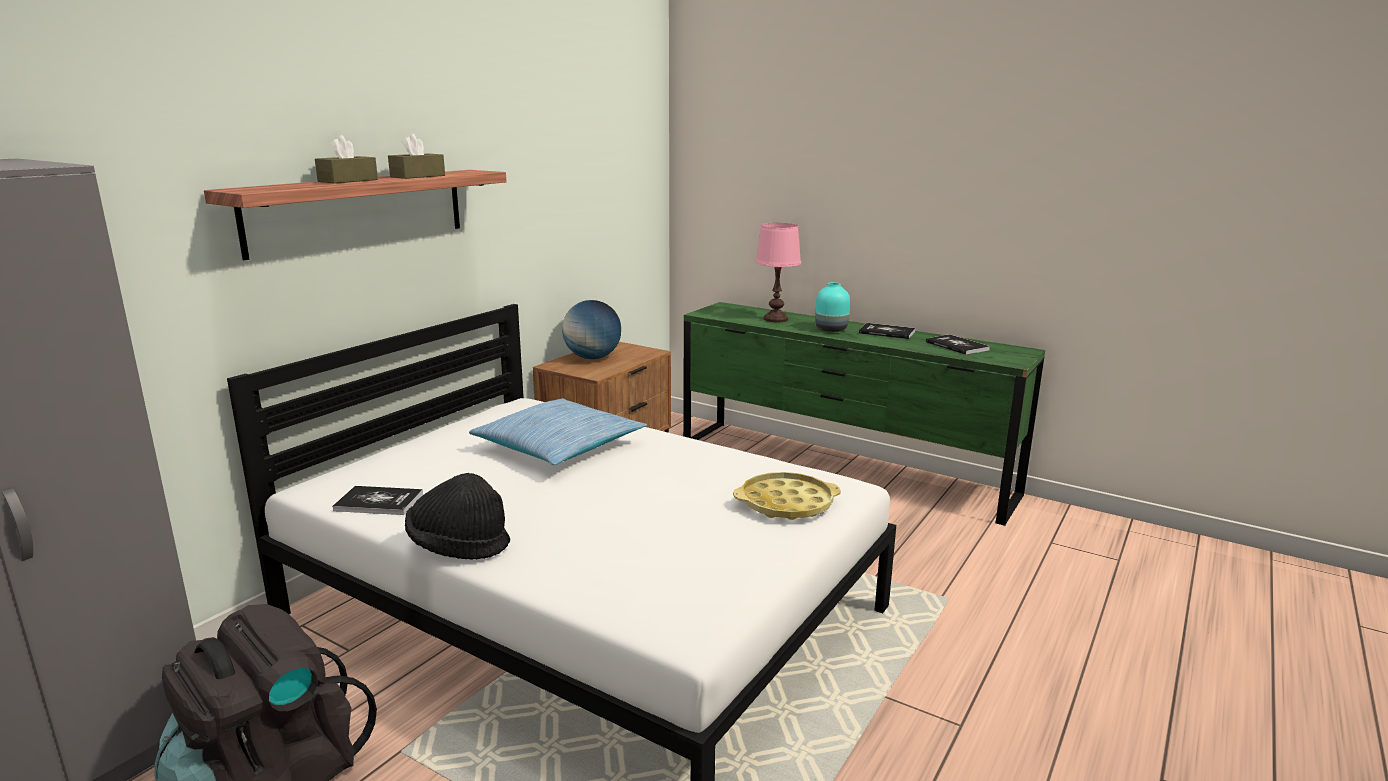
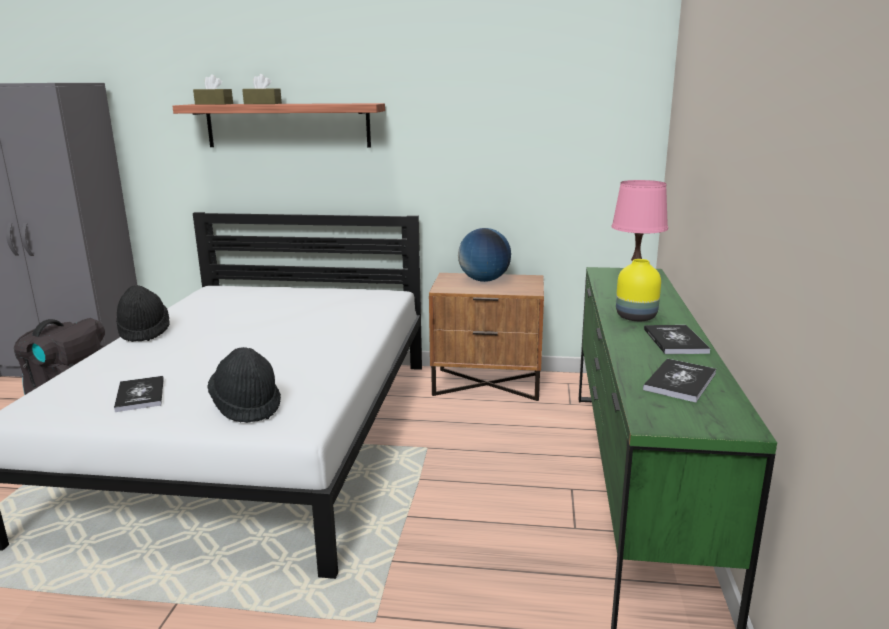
camera: 65 degrees right, 0 degrees up
(379, 502) = (199, 303): book -> book (140, 395)
(418, 176) = (308, 103): brown tissue box -> brown tissue box (214, 104)
(559, 446) = (313, 318): pillow -> none
(786, 504) = (247, 406): yellow tray -> black hat
(830, 329) = (635, 317): turquoise vase -> yellow vase

